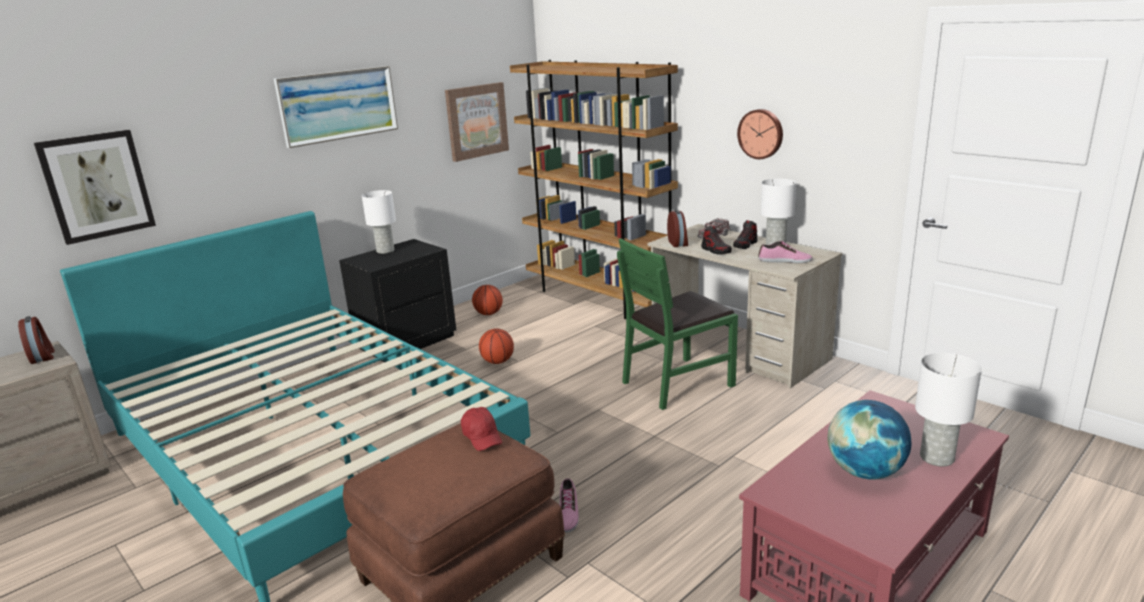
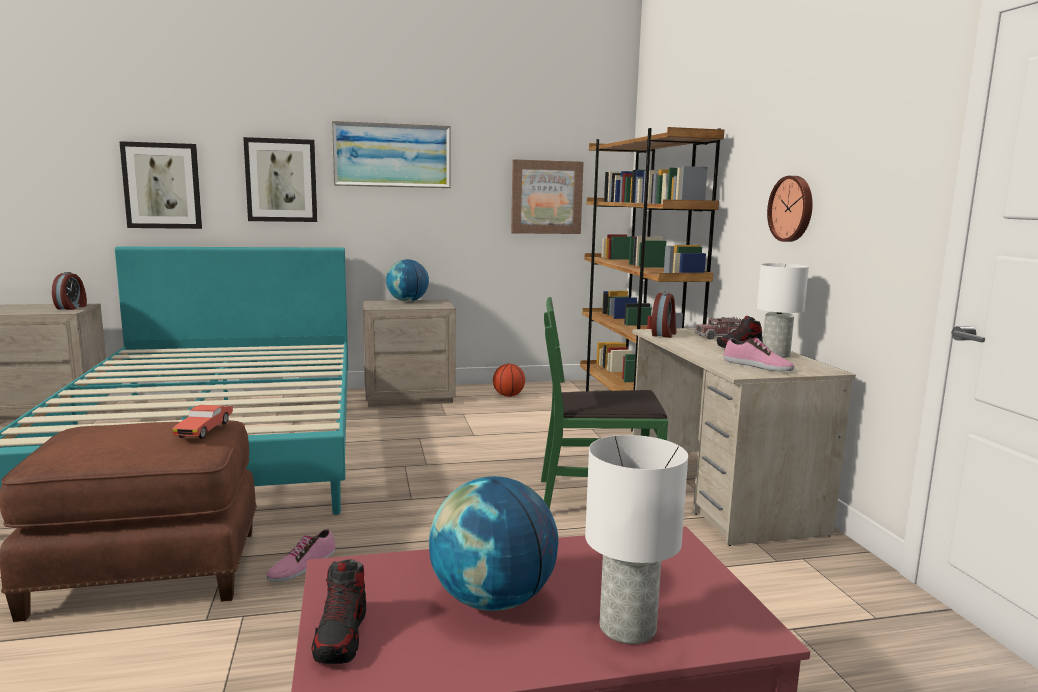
camera: 30 degrees right, 10 degrees down
(232, 153) = (281, 180): none -> picture
(385, 250) = (407, 301): white table lamp -> globe
(405, 341) = (409, 397): black nightstand -> beige nightstand
(482, 437) = (204, 429): red cap -> red toy car
(498, 362) = (455, 431): basketball -> none
(716, 250) = (692, 345): shoe -> shoe (341, 636)

